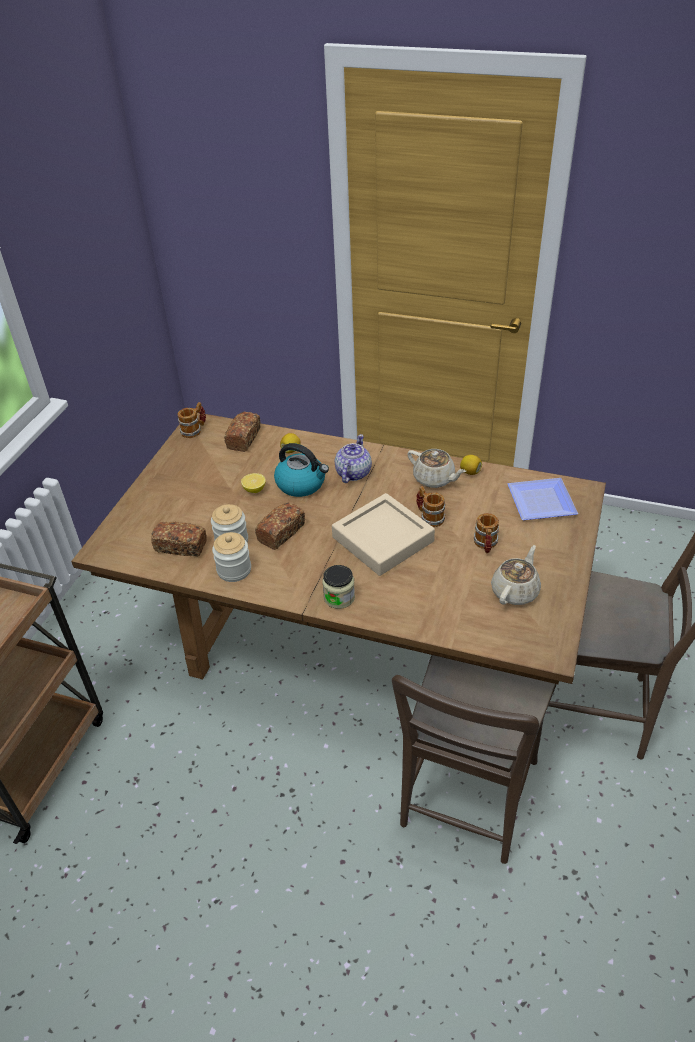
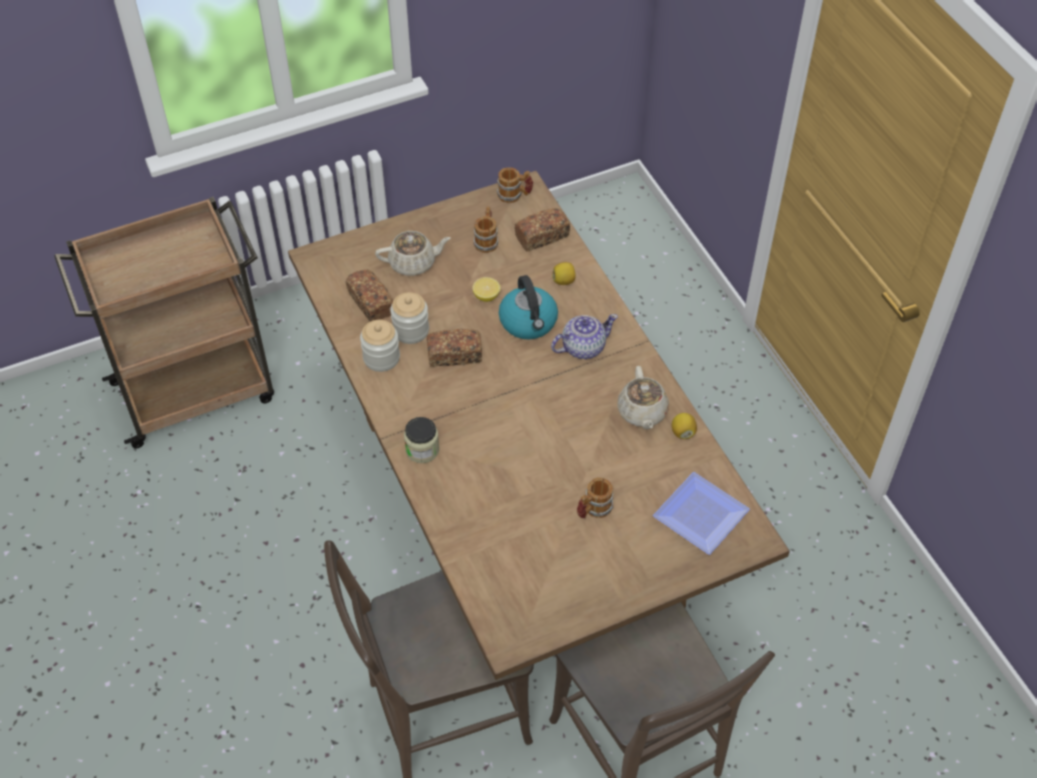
camera: 45 degrees right, 10 degrees up
(383, 539) = (521, 430): beige tray -> none
(429, 517) = (585, 443): mug -> mug (486, 240)
(515, 591) = (556, 569): beige teapot -> beige teapot (413, 263)

